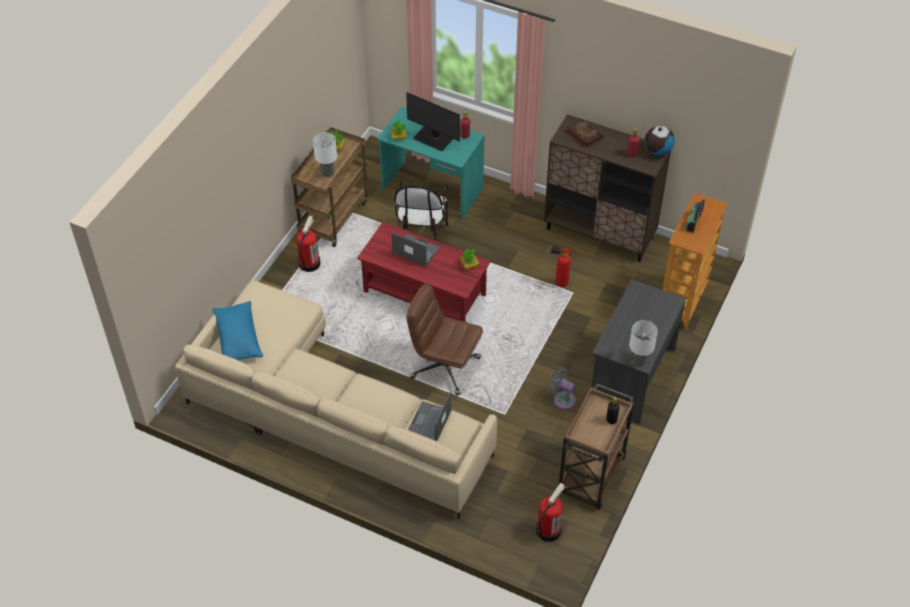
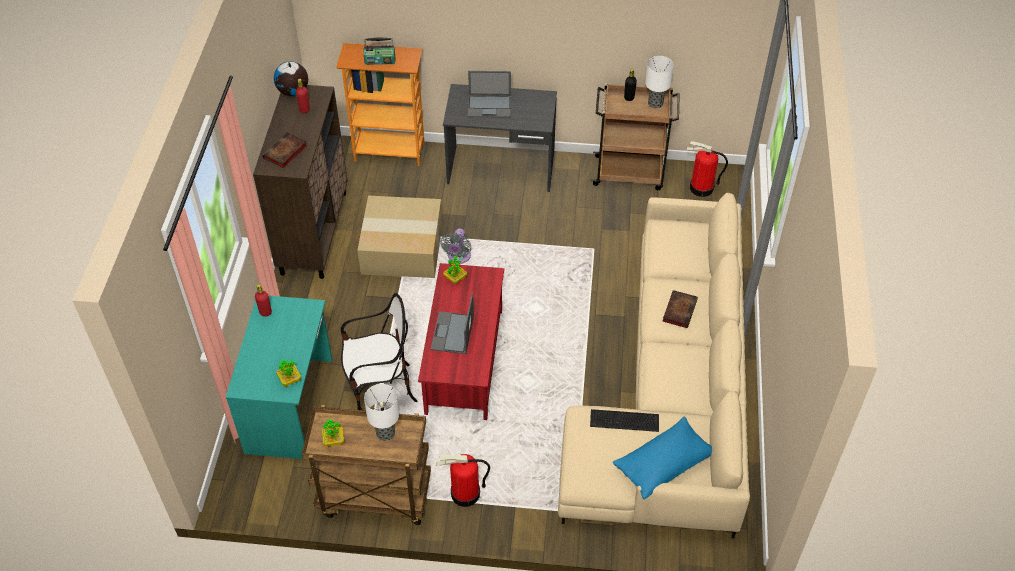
camera: 110 degrees left, 0 degrees up
(285, 329) = (625, 421): none -> keyboard
(369, 401) = (679, 310): none -> book
(429, 423) = (678, 255): laptop -> laptop (490, 106)
(434, 138) = (279, 342): monitor -> none
(444, 367) = (560, 312): brown office chair -> none
(559, 282) = (401, 249): fire extinguisher -> cardboard box
(562, 399) = (553, 211): grey fan -> grey fan (458, 257)
(638, 361) = (546, 100): table lamp -> table lamp (655, 104)

